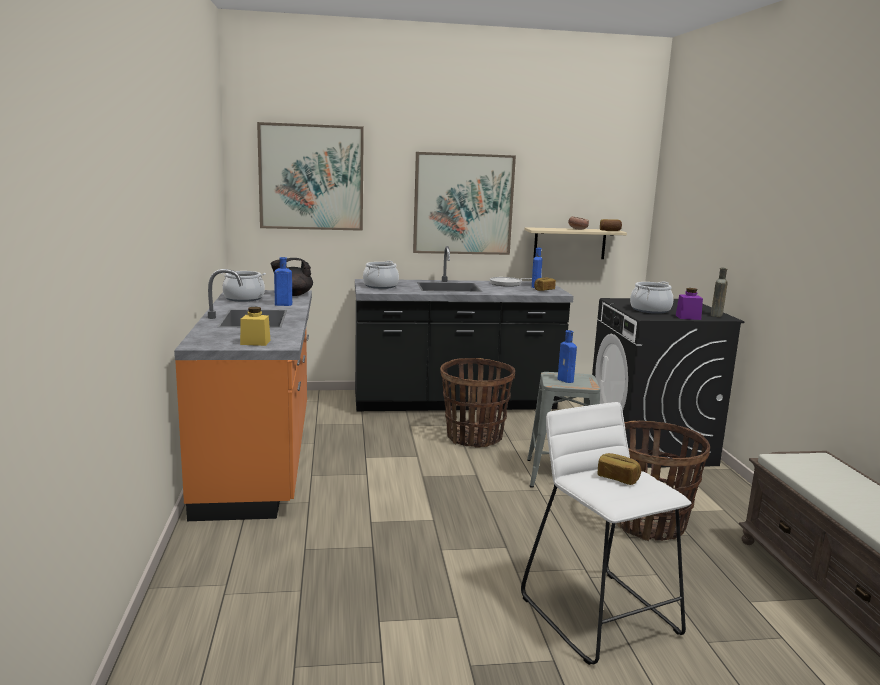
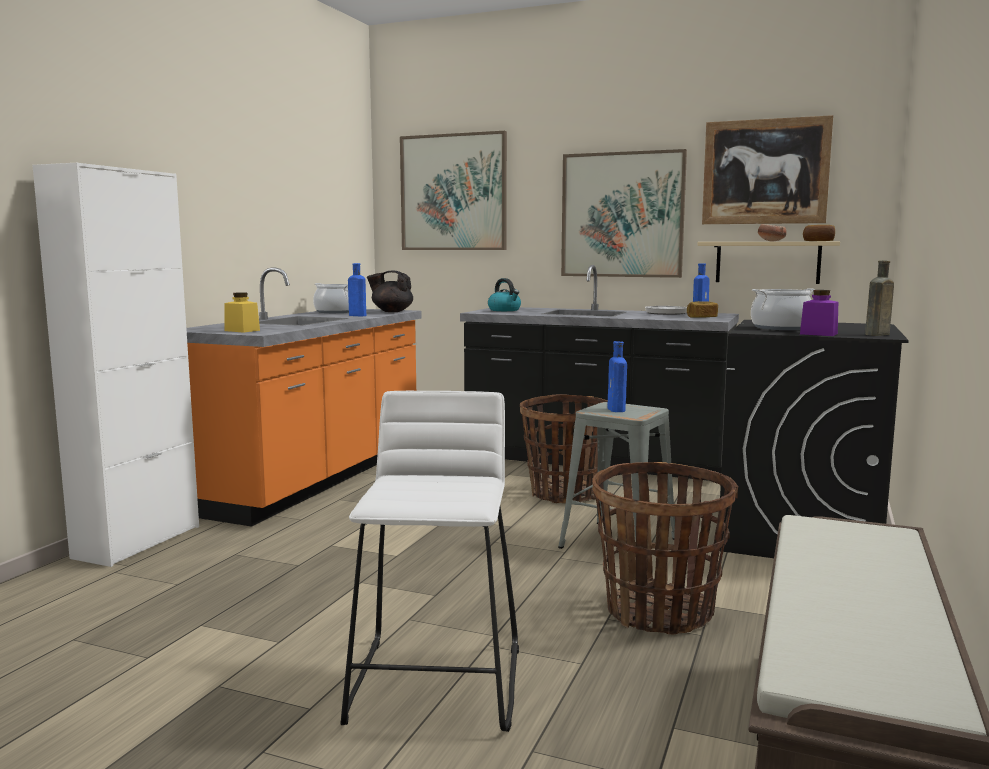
camera: 30 degrees right, 5 degrees down
(195, 558) = (138, 542): none -> white cabinet
(380, 286) = (505, 310): cooking pot -> kettle
(570, 176) = (765, 172): none -> picture
(617, 478) = (440, 483): bread -> none

